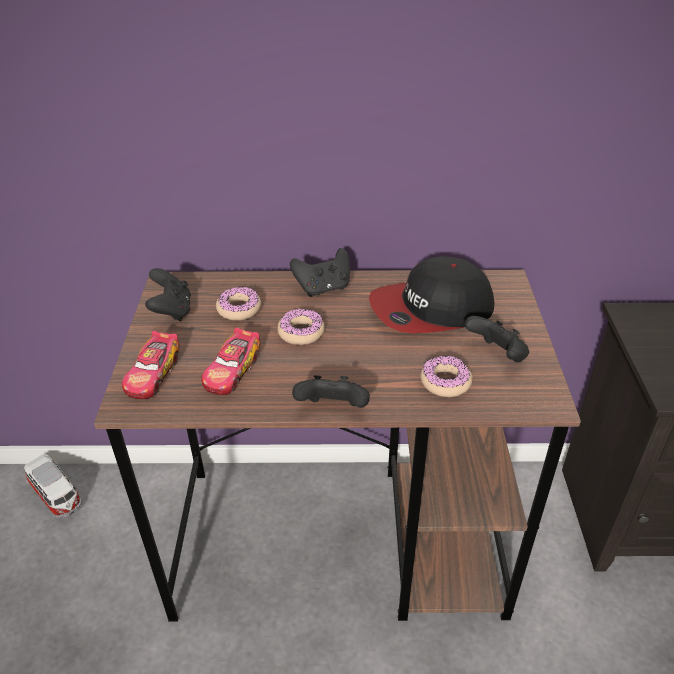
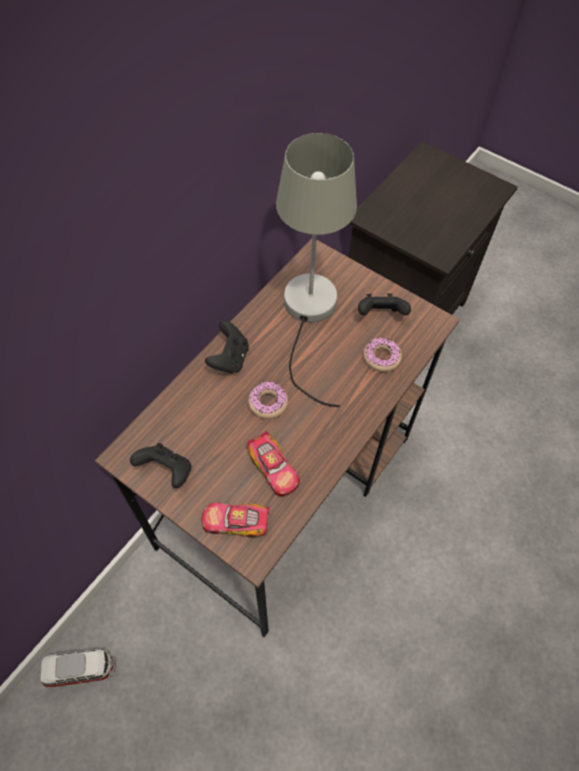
camera: 55 degrees left, 20 degrees up
(152, 374) = (235, 522): toy car -> toy car turned 135 degrees clockwise
(239, 309) = (206, 425): donut -> none
(333, 409) = (359, 432): black game controller -> none
(431, 309) = (309, 315): cap -> grey table lamp

